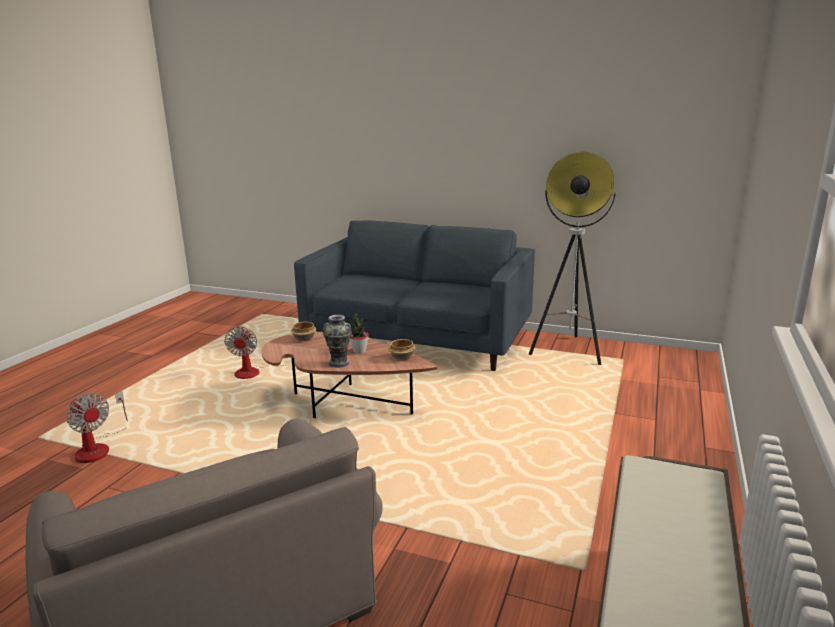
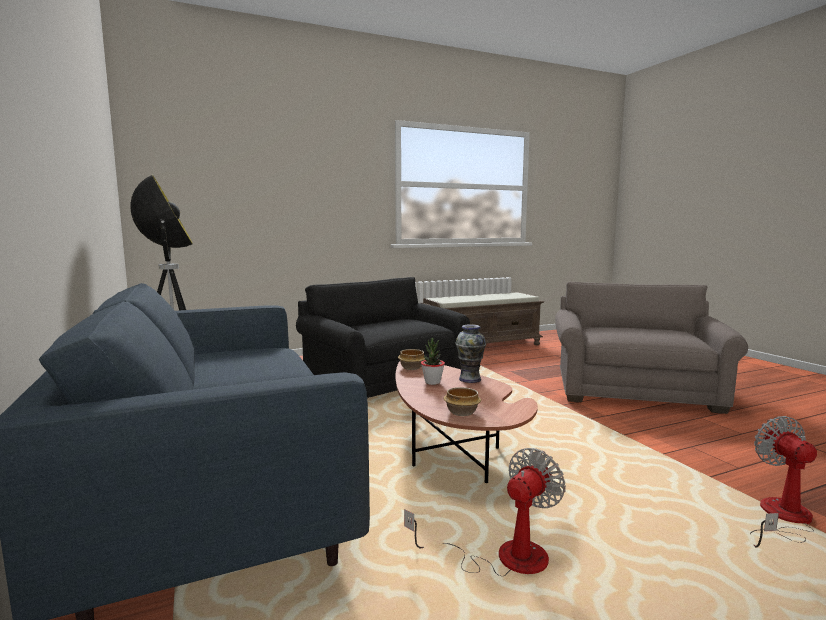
camera: 135 degrees left, 10 degrees down
(536, 446) = (385, 381): none -> black armchair

